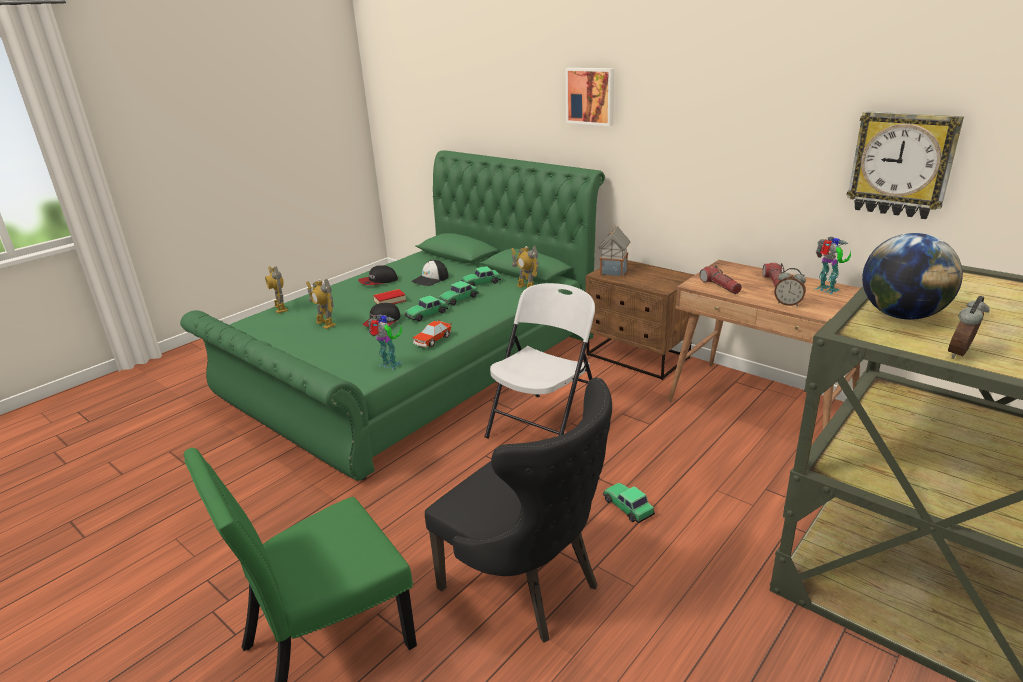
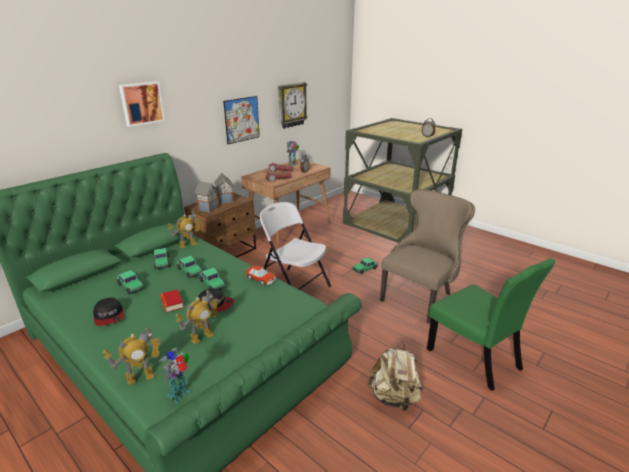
camera: 90 degrees left, 0 degrees up
(278, 527) = (394, 398): none -> beige backpack
(389, 365) = (296, 295): toy robot -> toy robot (181, 394)
(430, 279) = (131, 286): cap -> toy car
(527, 585) = (420, 297): black chair -> beige chair
(650, 277) = (225, 201): none -> toy house
(750, 160) = (242, 119): none -> picture
(901, 315) = (401, 137): globe -> none

